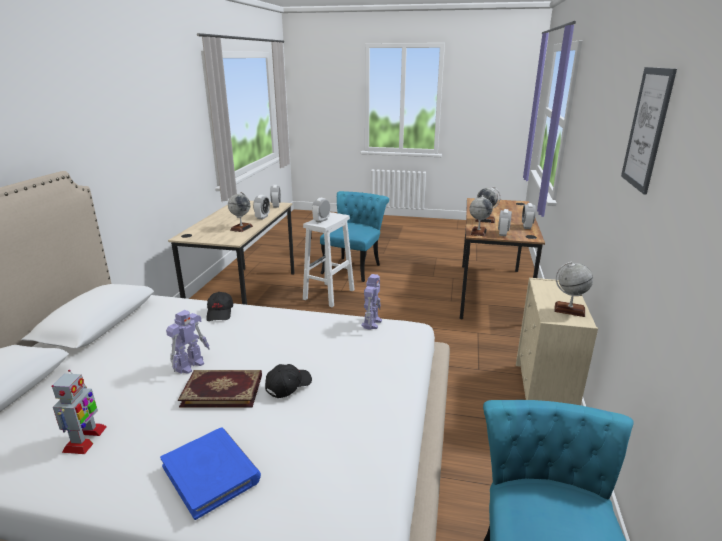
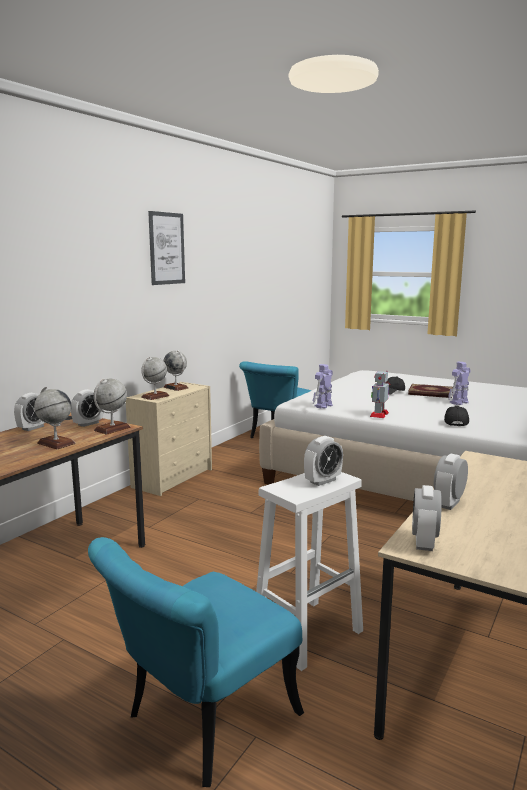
camera: 160 degrees left, 10 degrees down
(85, 439) = (495, 390): toy robot -> toy robot (379, 414)
(211, 473) = (424, 379): blue book -> none
(241, 228) = (481, 480): globe -> globe (155, 396)

